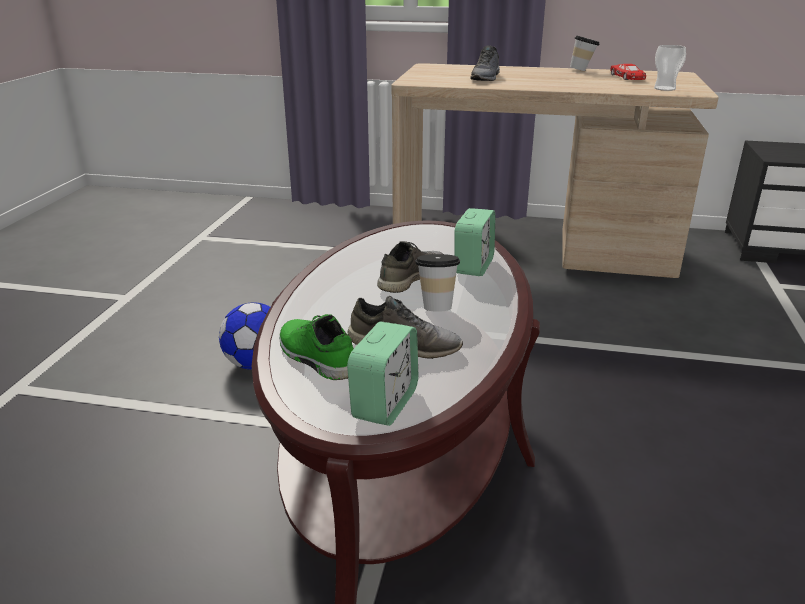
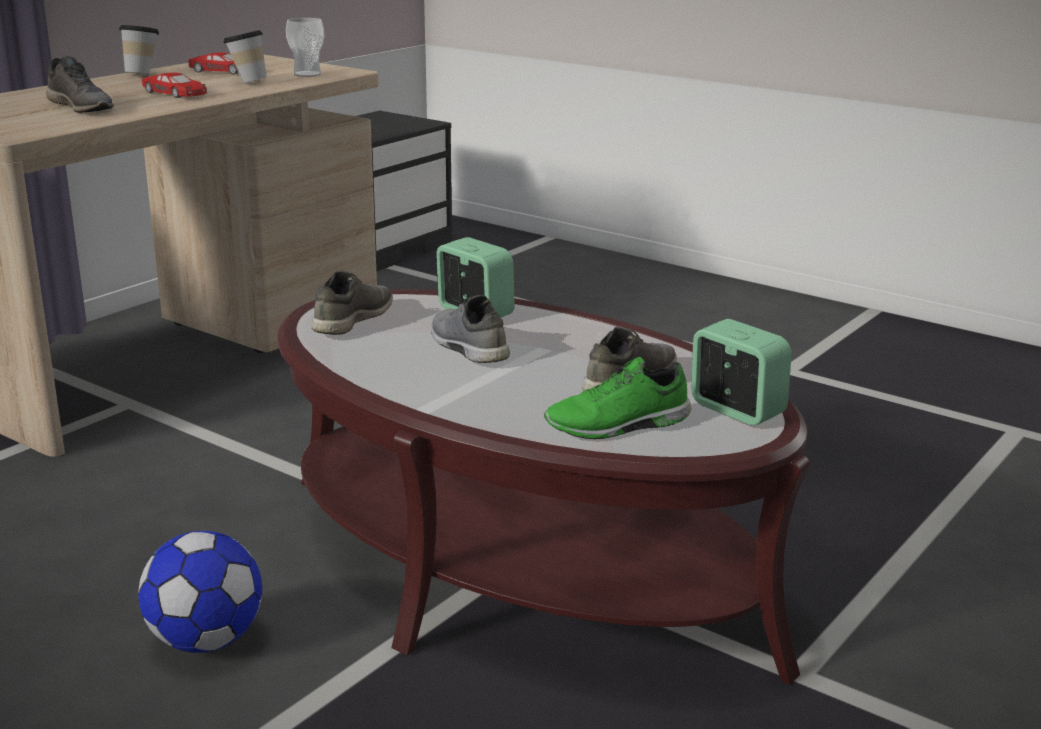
camera: 65 degrees left, 5 degrees down
(418, 237) = (351, 320): none -> grey shoe
(436, 306) = (552, 350): cup -> cup (247, 82)
(551, 82) = (176, 93): none -> red toy car

